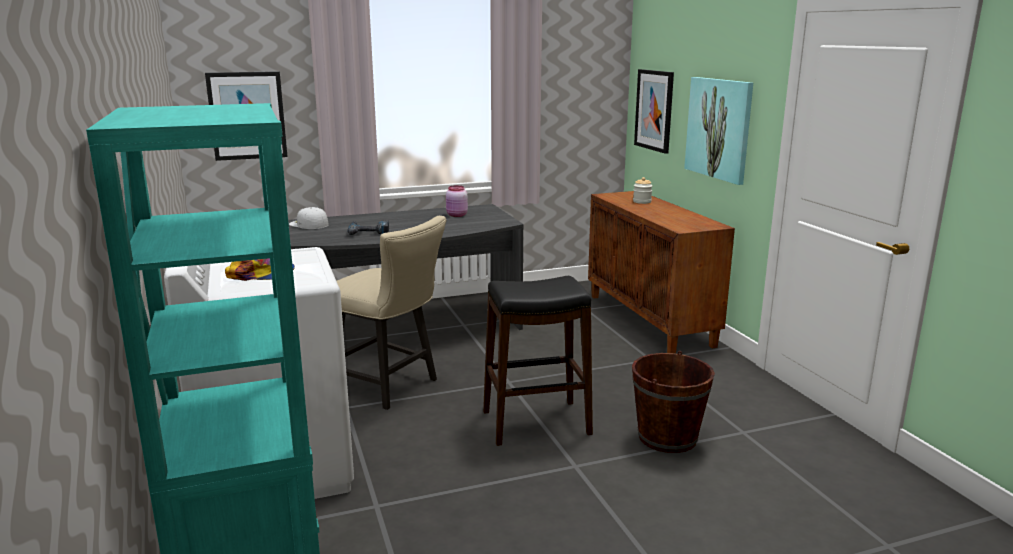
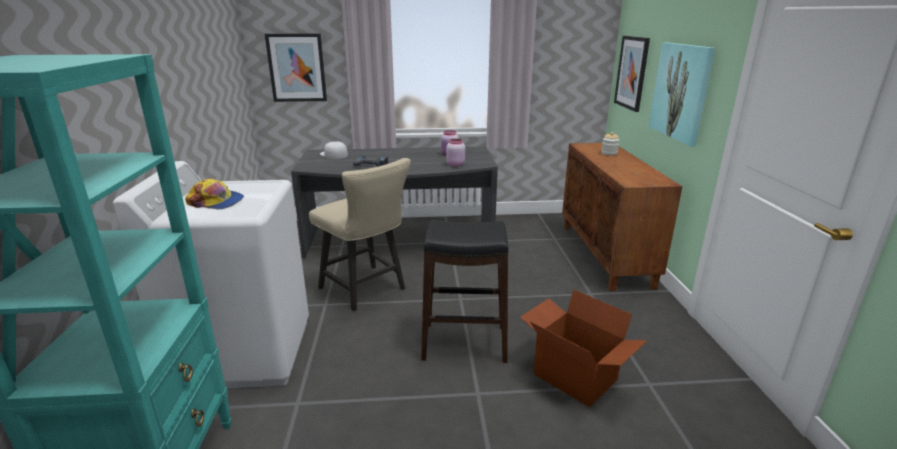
camera: 15 degrees right, 5 degrees up
(472, 225) = (455, 164): none -> pink jar
(667, 437) = (574, 377): brown bucket -> cardboard box

